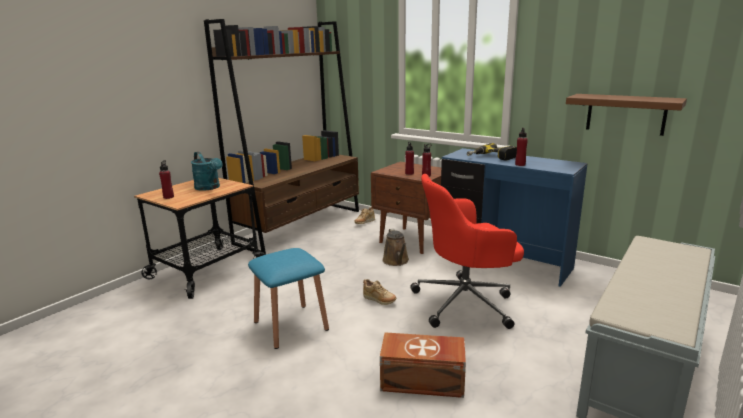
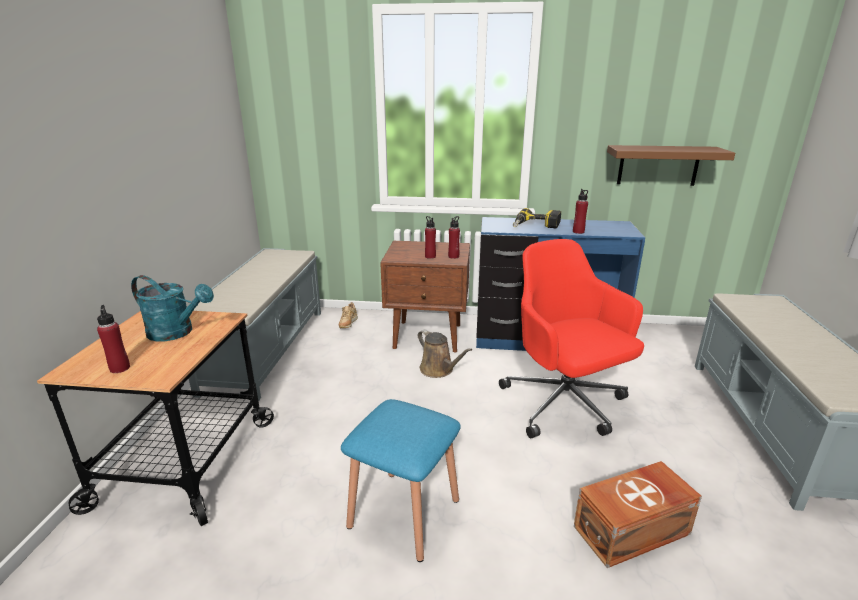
camera: 30 degrees left, 5 degrees up
(300, 226) = (267, 348): brown bookcase -> grey bench
(379, 300) = (474, 432): beige shoe -> none
(466, 303) = (564, 404): red office chair -> red office chair turned 105 degrees clockwise

